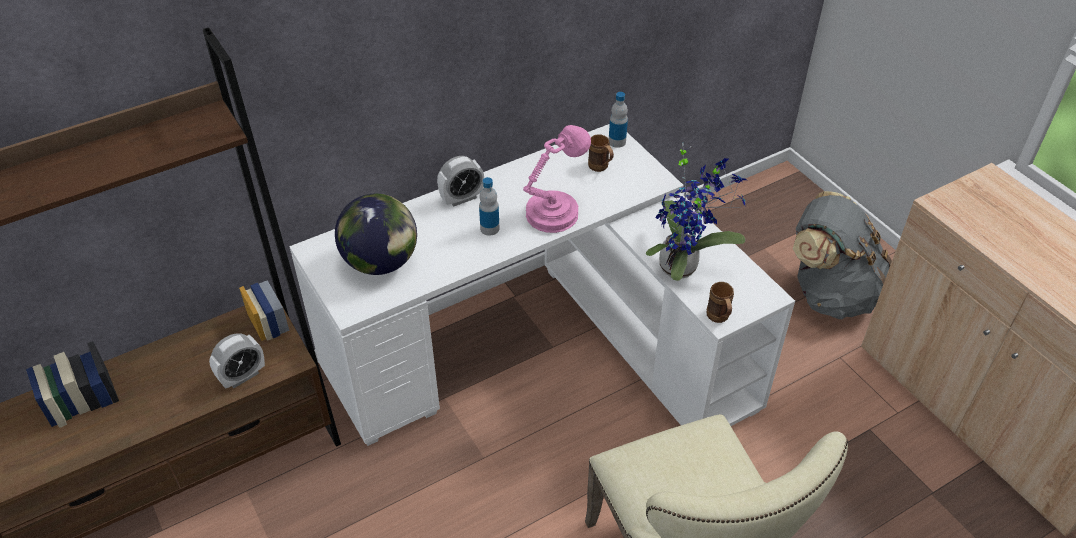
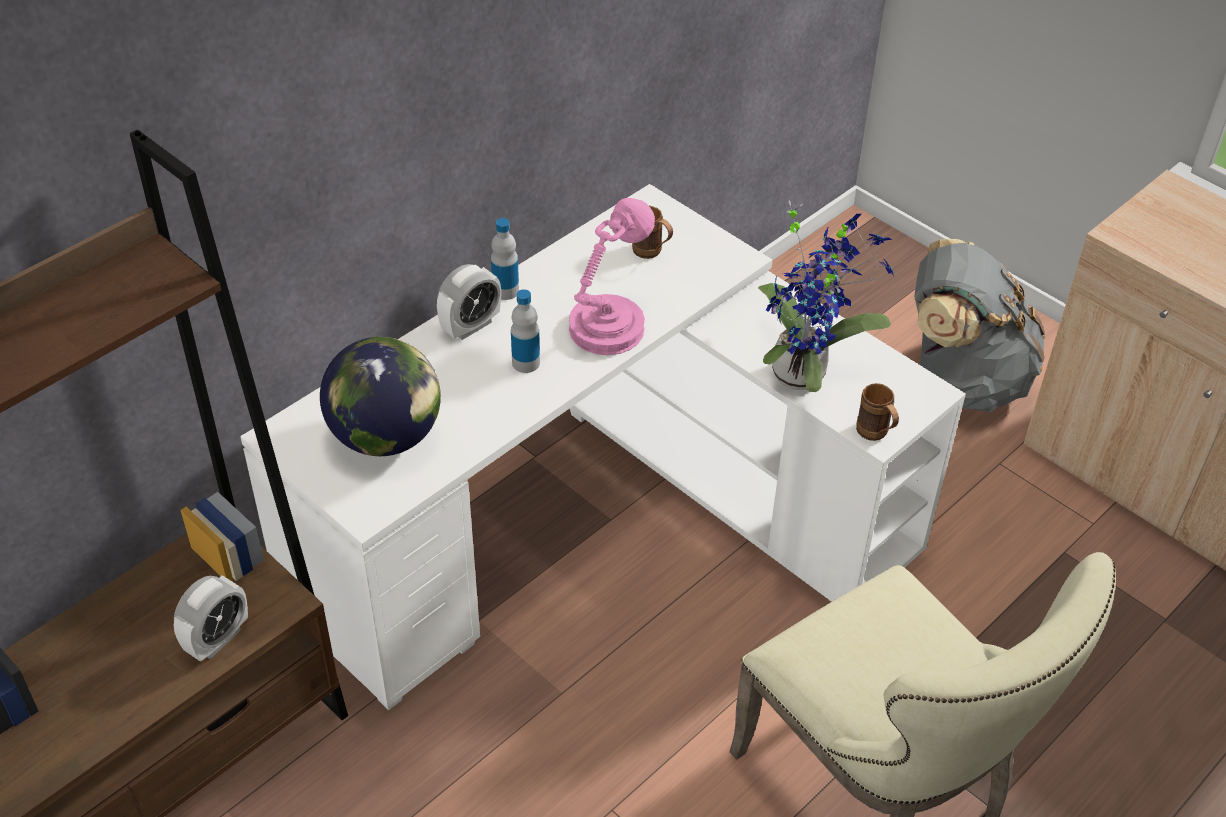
camera: 15 degrees left, 0 degrees up
(617, 142) = (661, 212): bottle -> bottle (505, 291)

